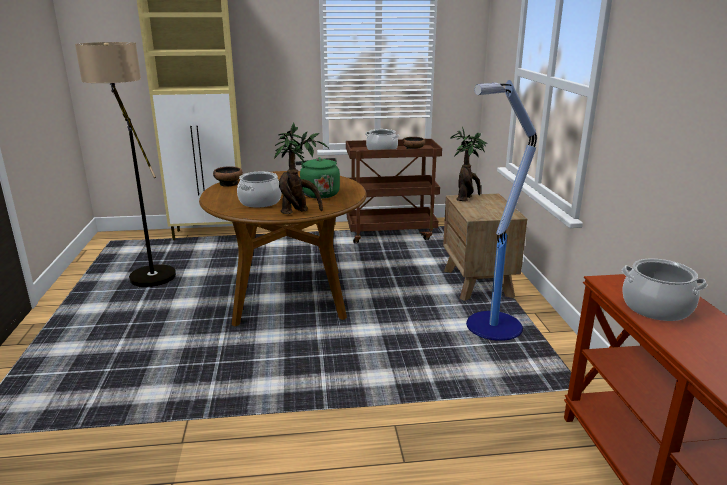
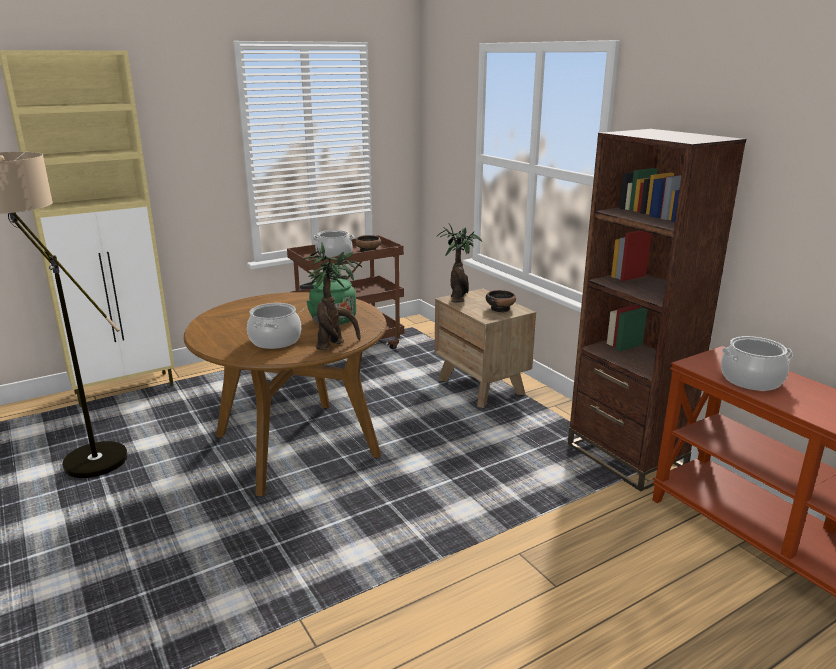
camera: 25 degrees left, 0 degrees up
(229, 184) = (206, 323): bowl -> bowl (500, 309)
(492, 327) = (529, 429): floor lamp -> none
(569, 373) = (625, 457): none -> brown bookcase

